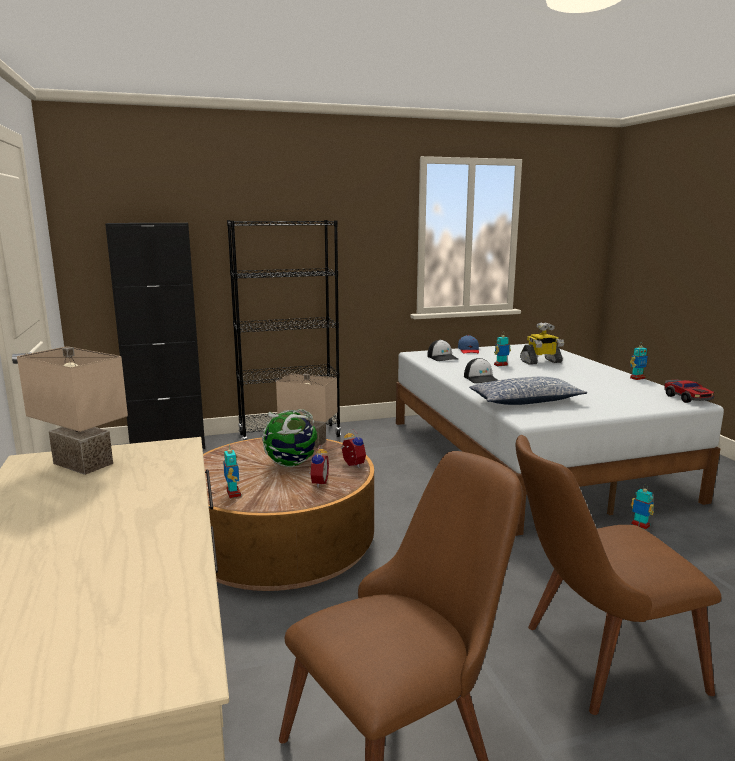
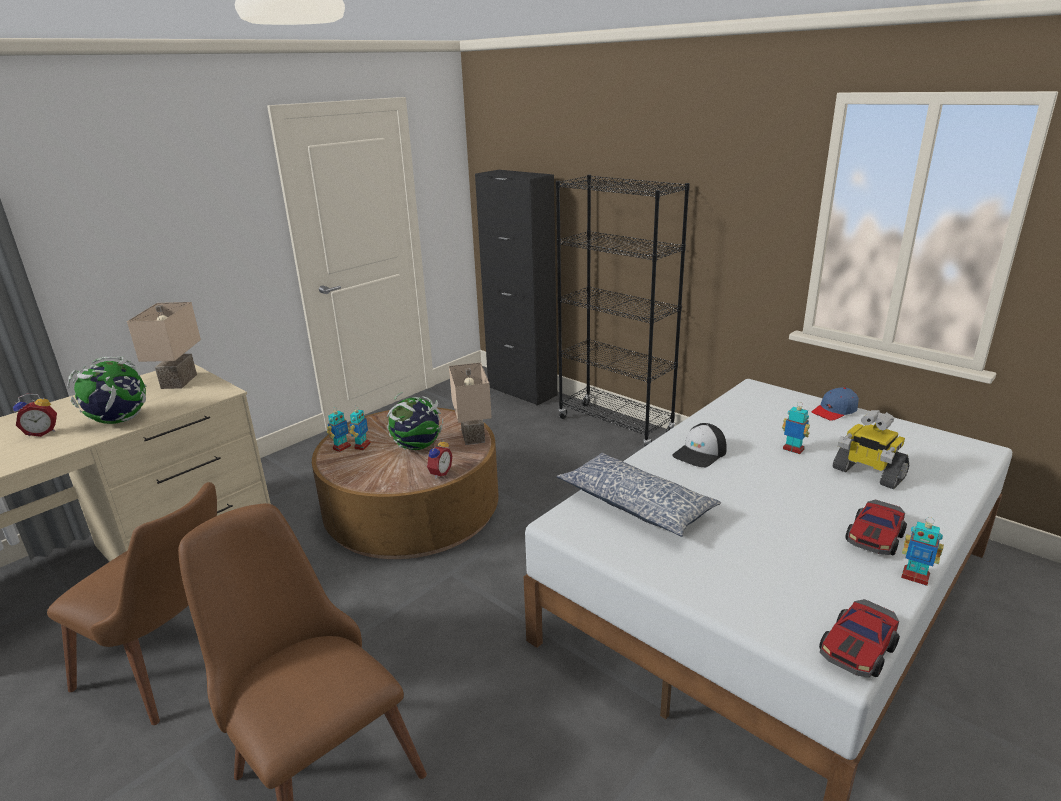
camera: 60 degrees right, 10 degrees up
(152, 503) = (118, 420): none -> globe
(317, 483) = (387, 472): alarm clock -> alarm clock (42, 432)
(442, 357) = (763, 406): cap -> none
(600, 375) = (875, 537): none -> toy car
(640, 525) = (658, 755): toy robot -> toy robot (362, 446)

